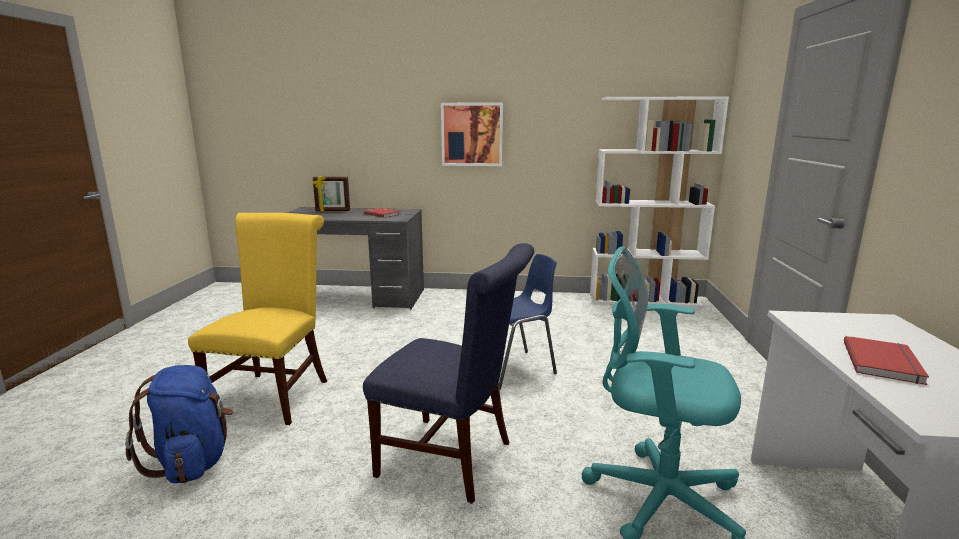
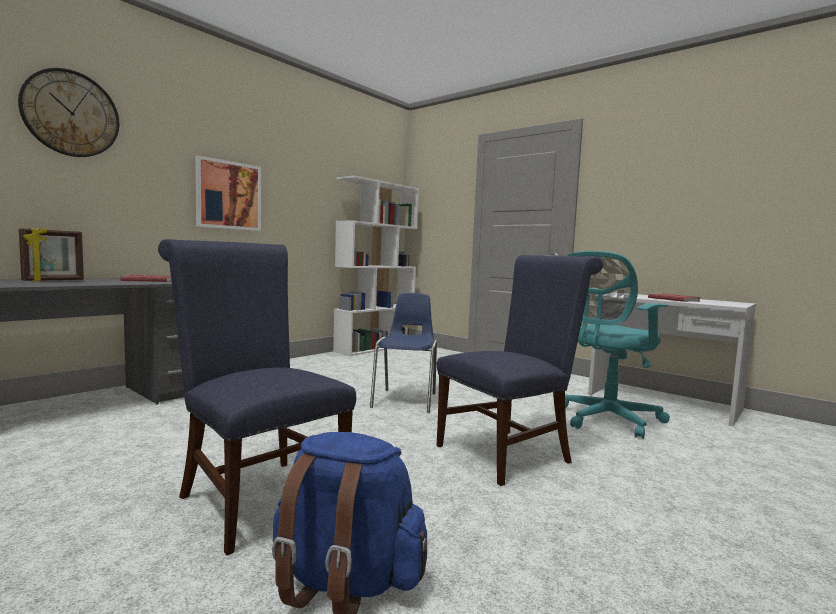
camera: 55 degrees left, 10 degrees down
(274, 394) = (257, 496): yellow chair -> blue chair
(352, 88) = (71, 114): none -> wall clock

